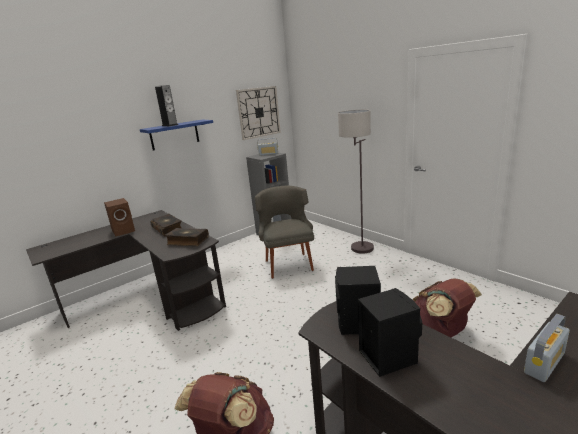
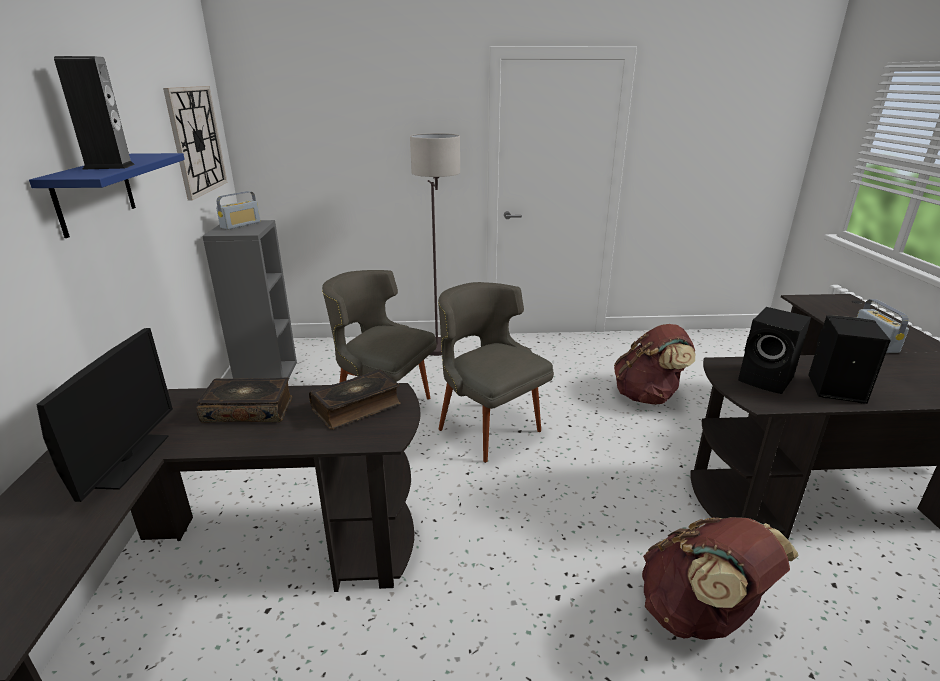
camera: 55 degrees left, 5 degrees up
(124, 230) = (127, 460): brown speaker -> monitor
(310, 299) = (490, 431): none -> grey chair

